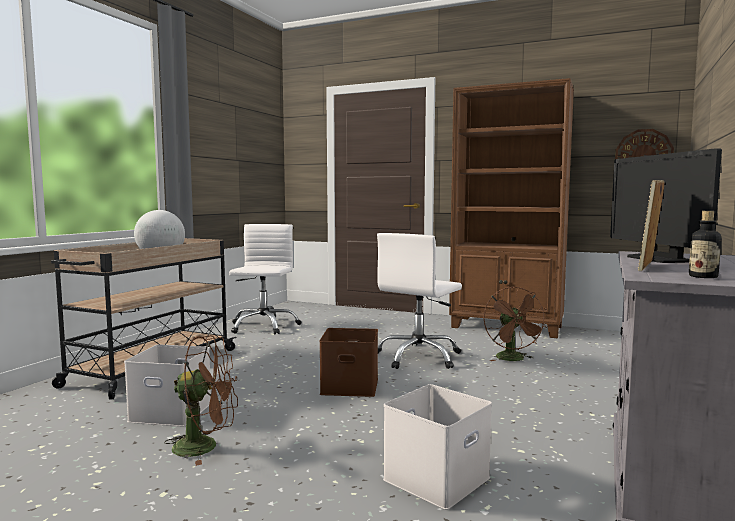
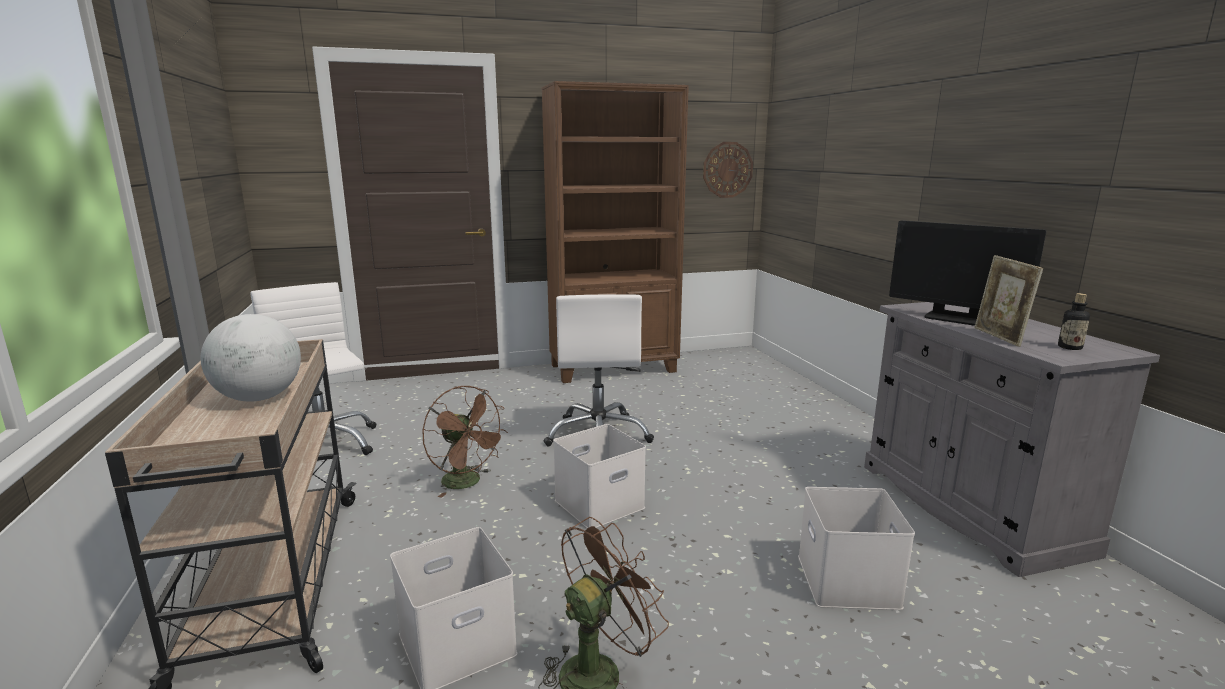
camera: 40 degrees left, 10 degrees up
(351, 386) = (599, 503): brown storage box -> white storage box
(513, 359) = (684, 411): brown fan -> brown fan (467, 483)

